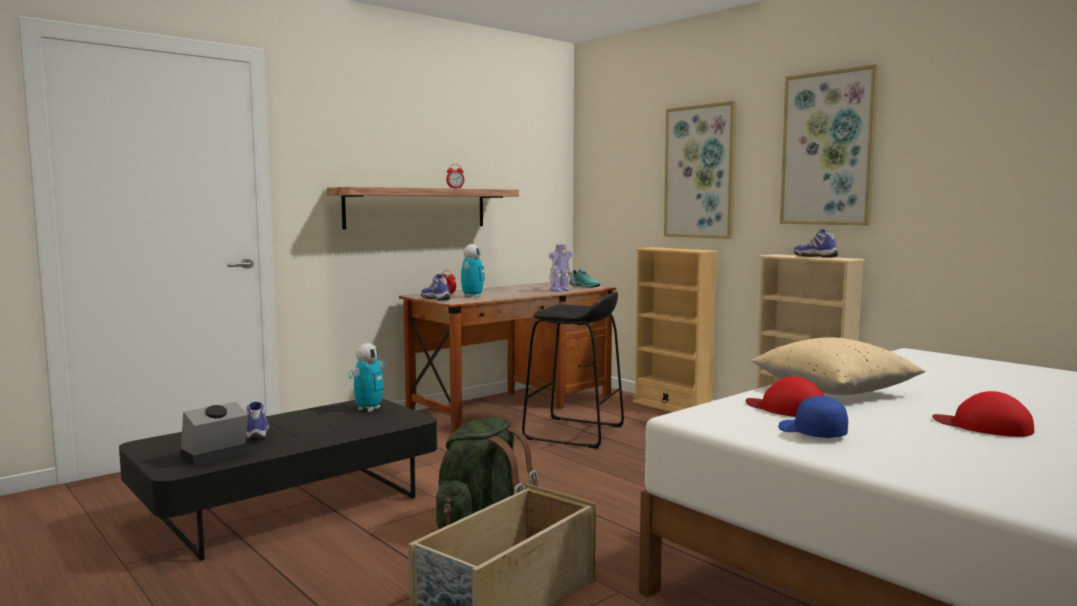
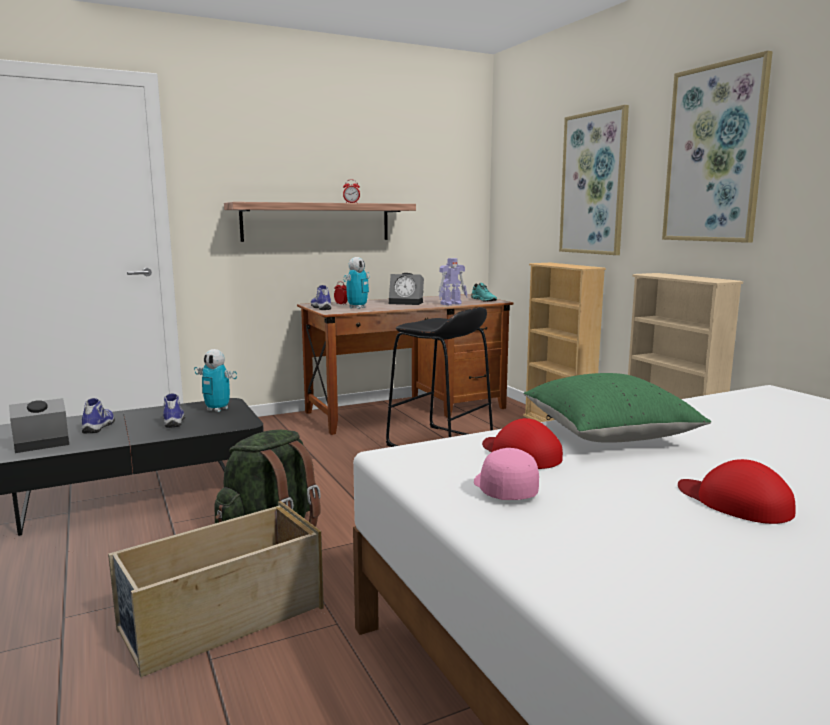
camera: 15 degrees right, 5 degrees up
(369, 409) = (217, 409): toy robot -> toy robot turned 75 degrees clockwise
(514, 291) = (407, 303): none -> alarm clock
(811, 433) = (503, 489): blue cap -> pink cap
(816, 256) = (690, 277): shoe -> shoe (174, 421)
(834, 391) = (608, 435): beige pillow -> green pillow

